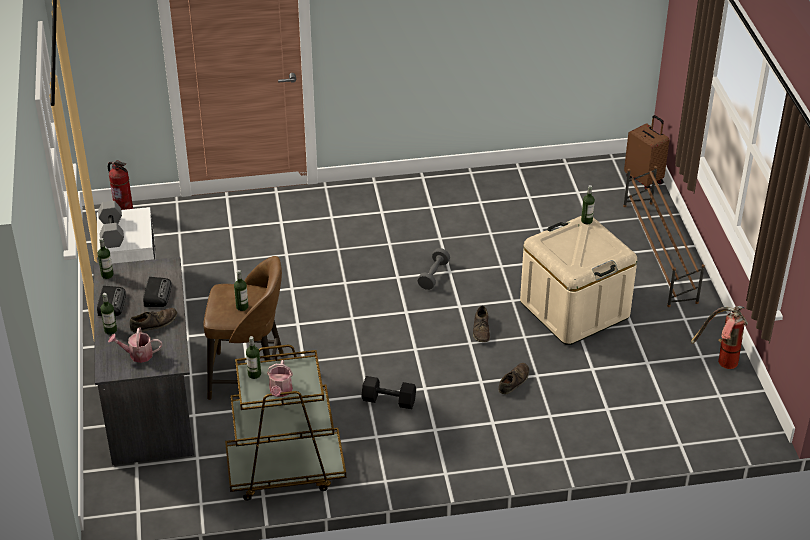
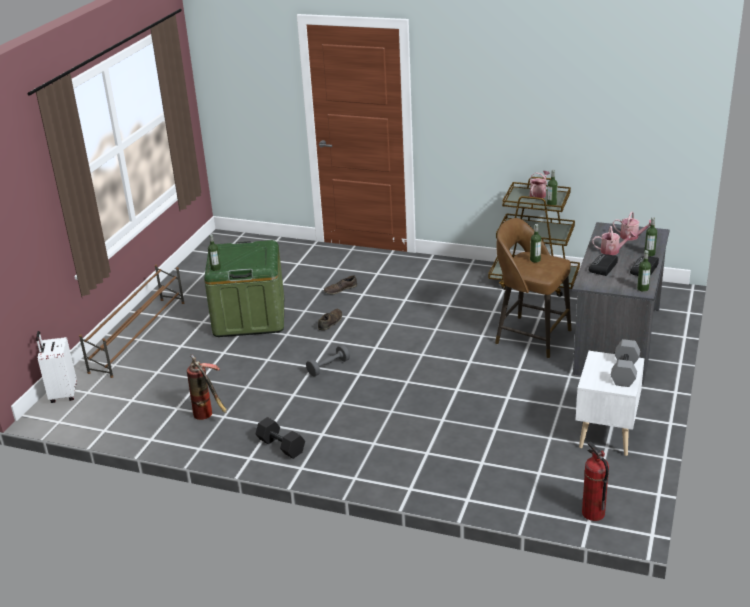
camera: 150 degrees left, 10 degrees down
(154, 323) = (612, 251): brown shoe -> watering can
(388, 401) = (436, 299): black dumbbell -> black dumbbell (282, 446)
(574, 309) = (249, 317): beige storage box -> green storage box
(644, 179) = (62, 394): brown suitcase -> white suitcase
(719, 362) = (197, 268): fire extinguisher -> fire extinguisher (209, 415)

